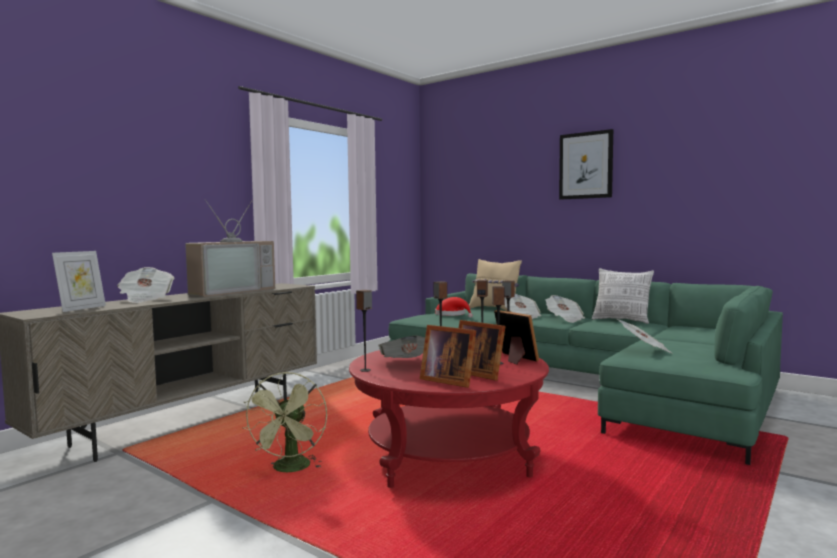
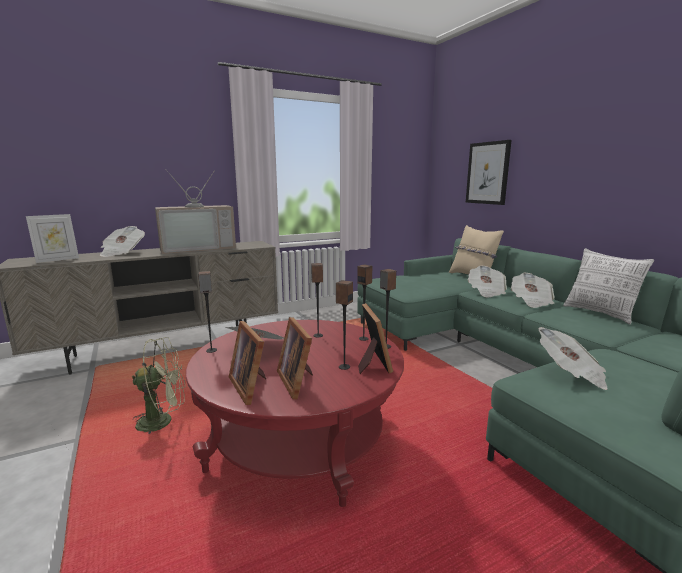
camera: 25 degrees right, 10 degrees up
(290, 470) = (163, 421): green fan -> green fan turned 135 degrees counterclockwise
(452, 315) = (420, 280): red hat -> none
(586, 165) = (594, 122): picture -> picture (488, 173)

